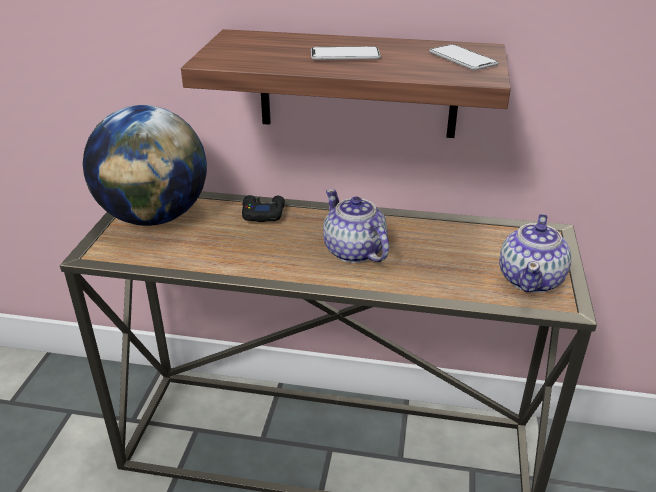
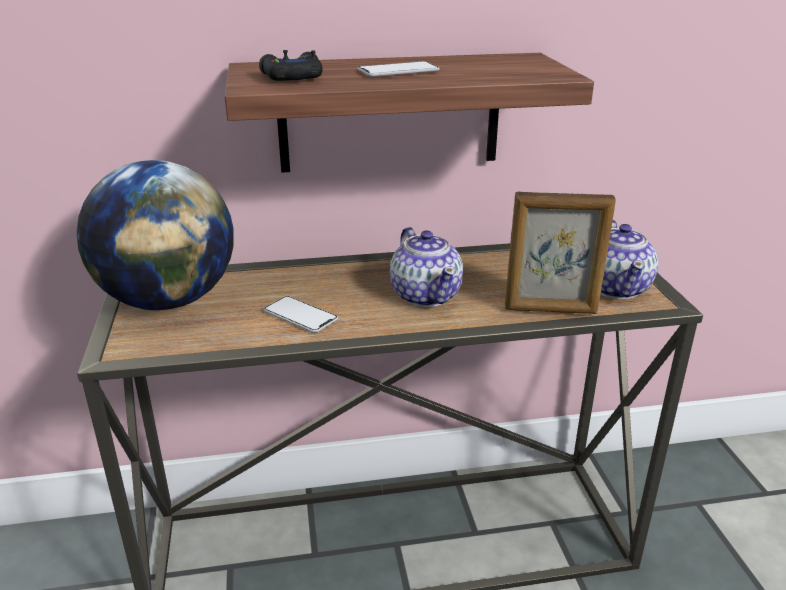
camera: 20 degrees left, 5 degrees down
(263, 213) = (299, 275): black game controller -> black game controller (291, 77)
(354, 252) = (426, 295): teapot -> teapot turned 150 degrees counterclockwise
(451, 289) = (551, 310): none -> picture frame
(462, 59) = (519, 65): phone -> phone (300, 316)

